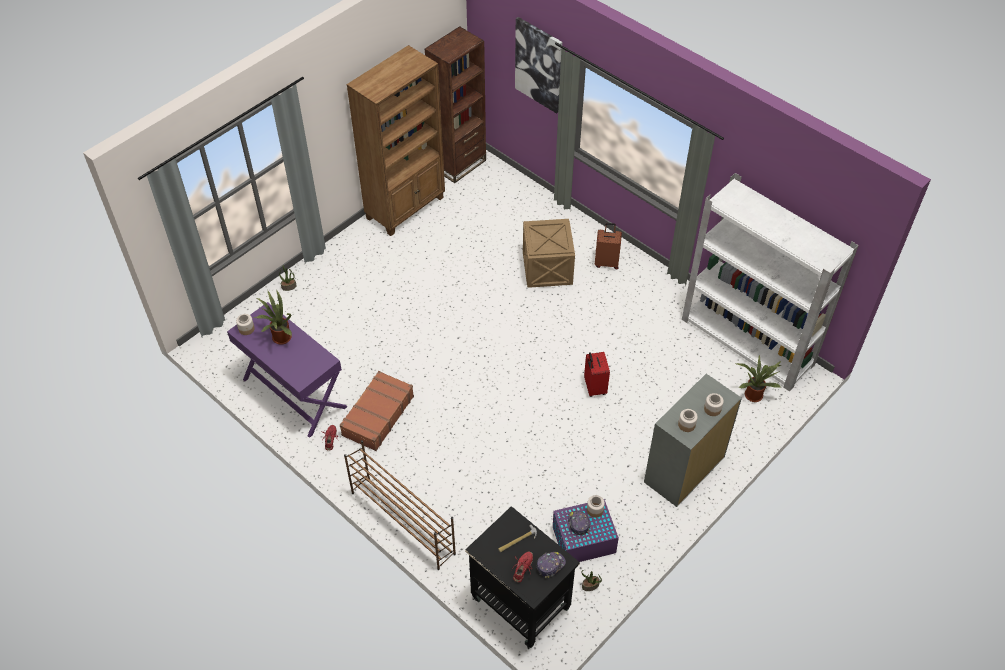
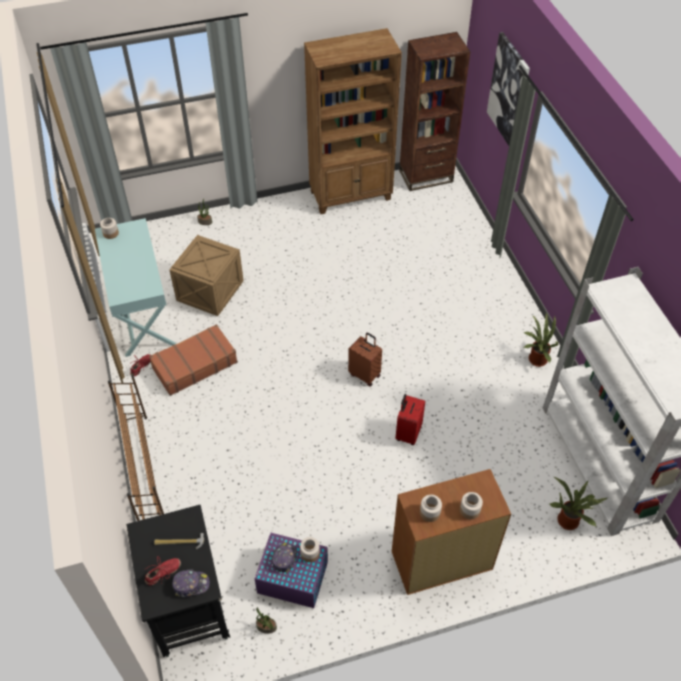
camera: 30 degrees right, 0 degrees up
(279, 338) = (130, 253): potted plant -> potted plant (535, 359)
(294, 393) = (142, 313): purple desk -> turquoise desk
(547, 267) = (442, 300): crate -> crate (210, 290)
(606, 262) = (503, 320): brown suitcase -> brown suitcase (365, 374)
(684, 470) = (441, 560): grey cabinet -> brown cabinet

